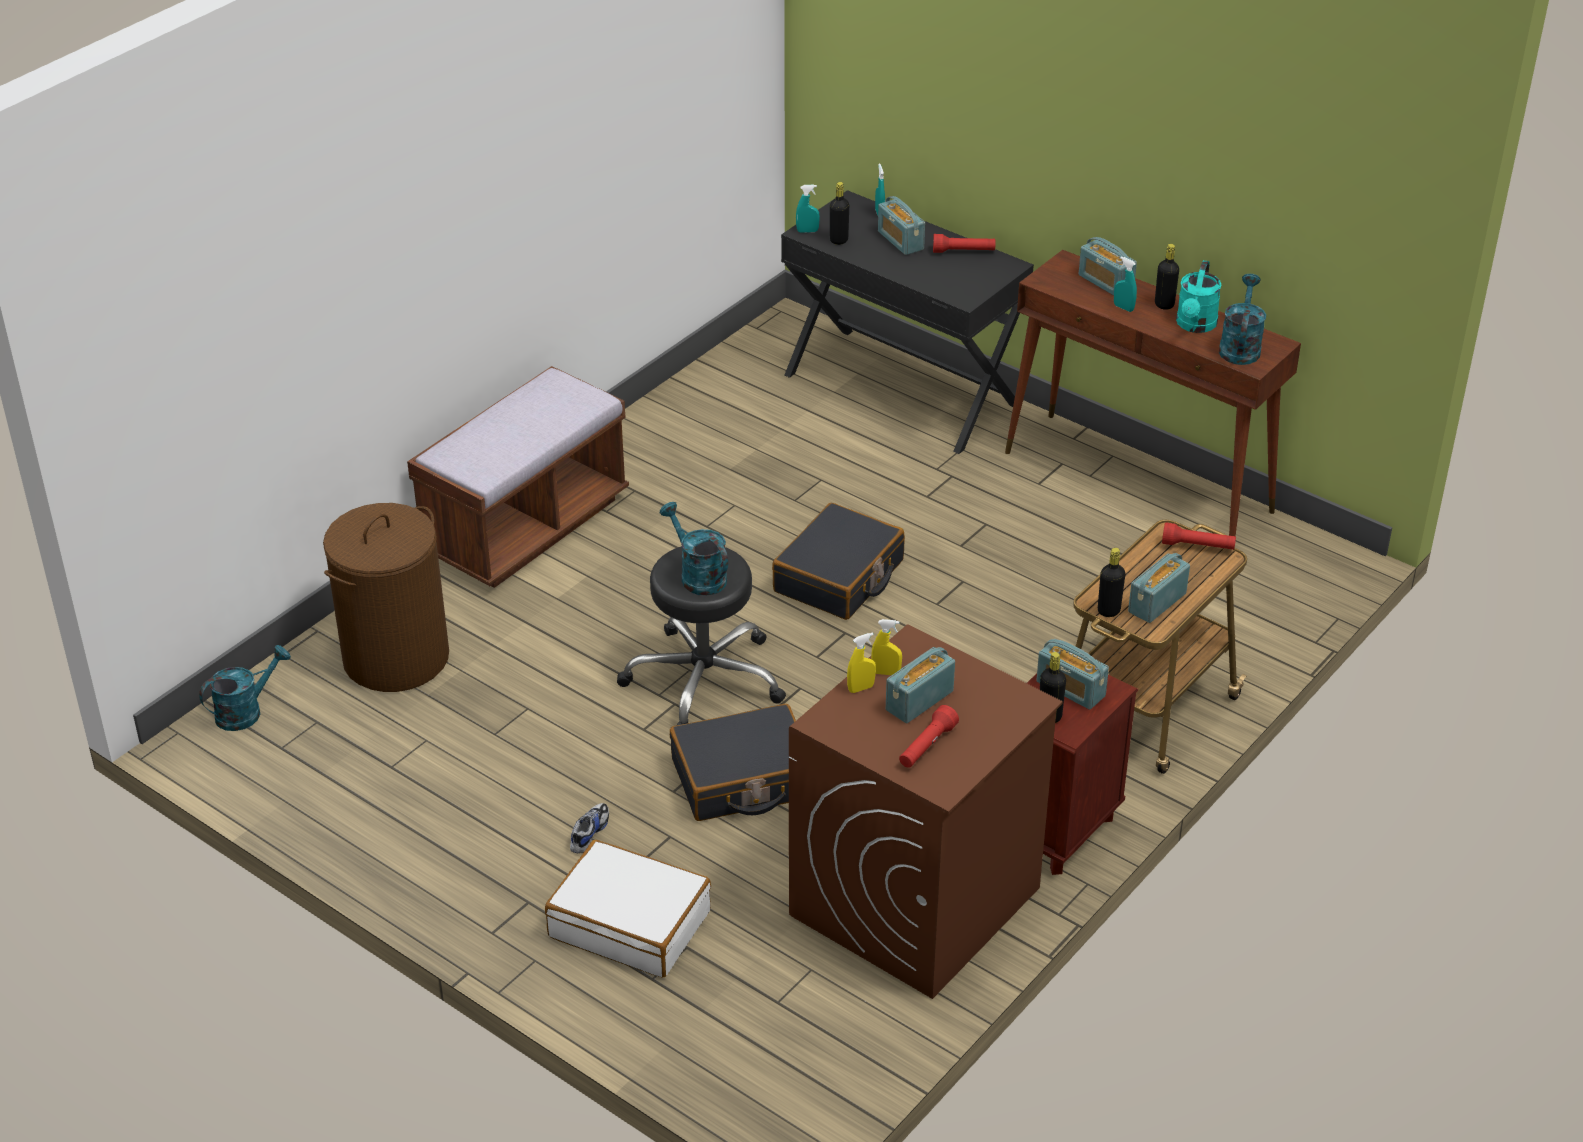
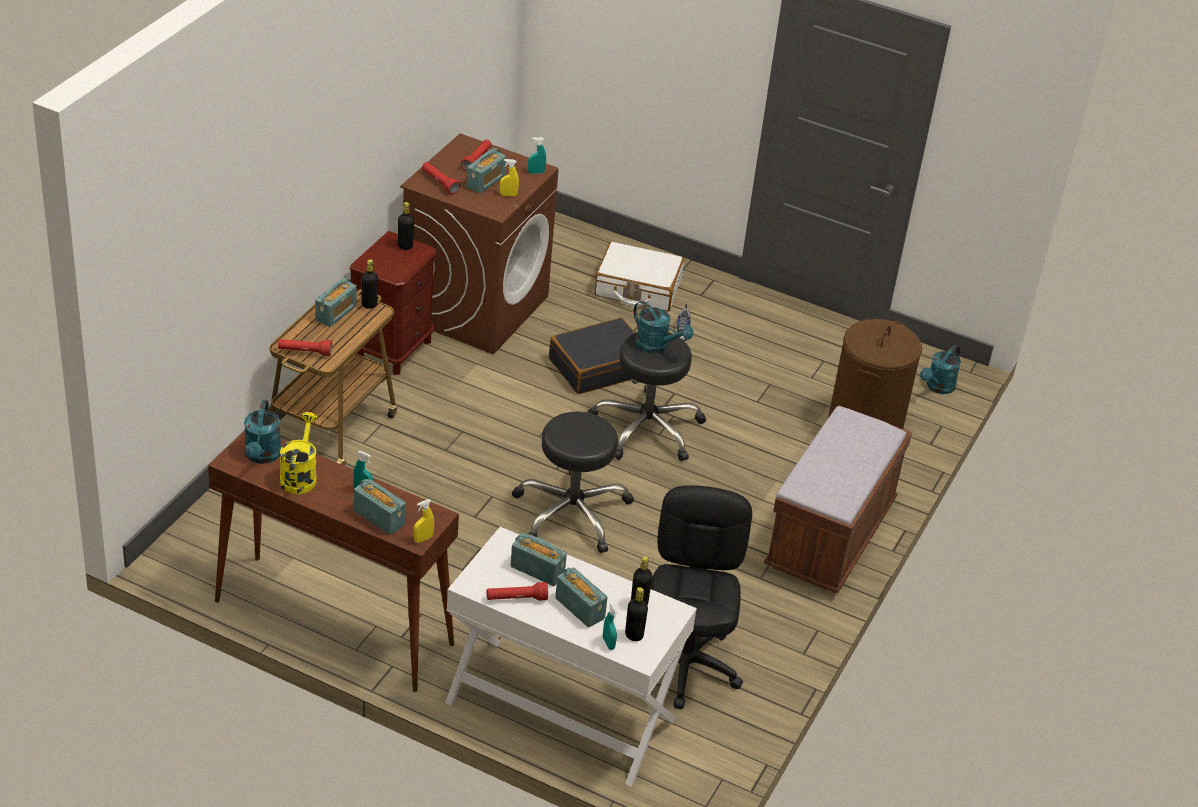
camera: 165 degrees right, 0 degrees up
(758, 417) = (684, 665): none -> black office chair
(807, 231) = (672, 613): turquoise spray bottle -> turquoise spray bottle (536, 172)
(839, 577) = (571, 512): black suitcase -> black stool
(861, 688) = (521, 186): yellow spray bottle -> yellow spray bottle (423, 539)
(902, 389) = (559, 711): black desk -> white desk
(996, 702) = (439, 183): none -> red flashlight
(1070, 689) = (393, 261): radio -> radio (537, 570)
(1164, 304) = (326, 497): black bottle -> black bottle (634, 635)
(1195, 326) = (299, 475): turquoise watering can -> yellow watering can

